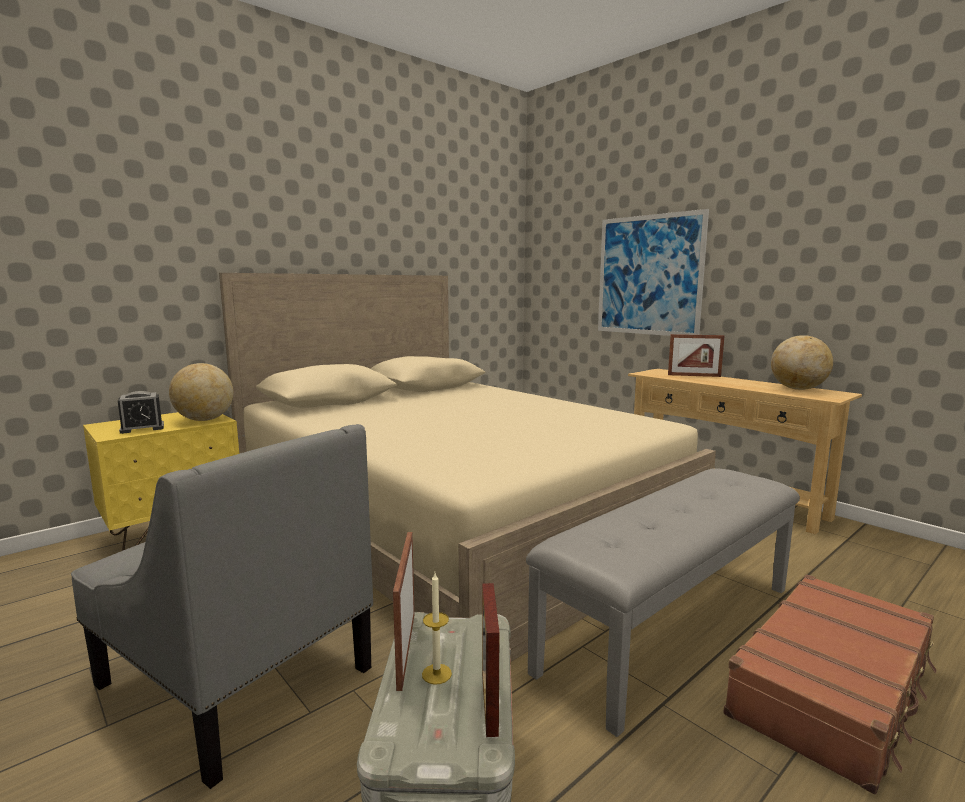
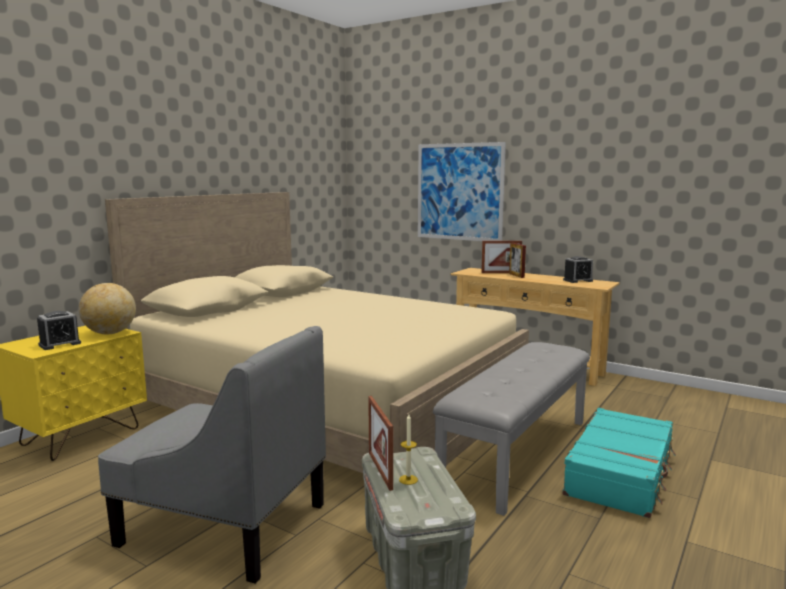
camera: 15 degrees left, 0 degrees up
(489, 703) = (448, 488): picture frame -> picture frame (516, 275)
(798, 389) = (577, 280): globe -> alarm clock
(832, 690) = (621, 474): brown suitcase -> turquoise suitcase

